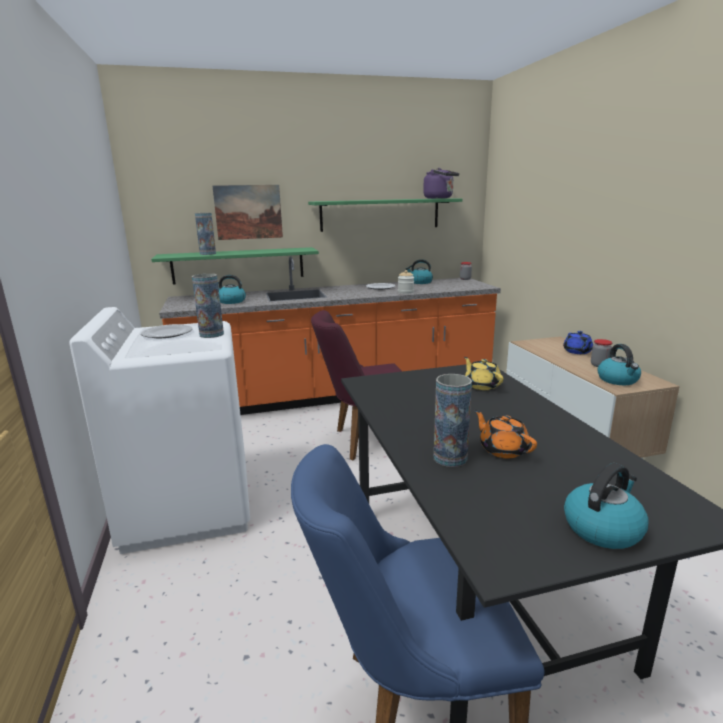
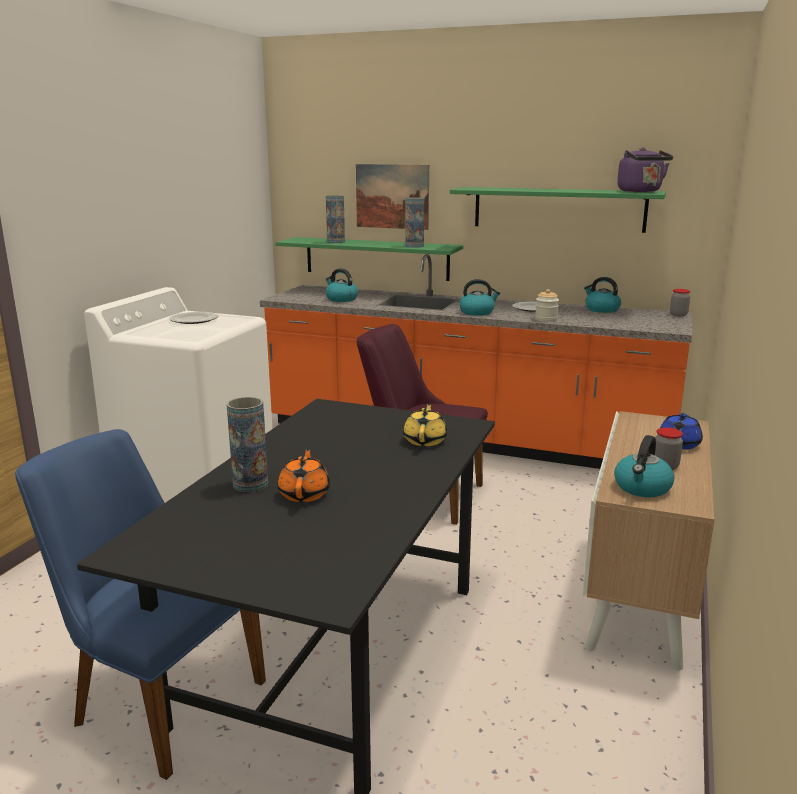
camera: 35 degrees right, 0 degrees up
(211, 334) = (220, 327): vase -> vase (414, 246)
(602, 528) = (238, 567): kettle -> kettle (477, 312)

